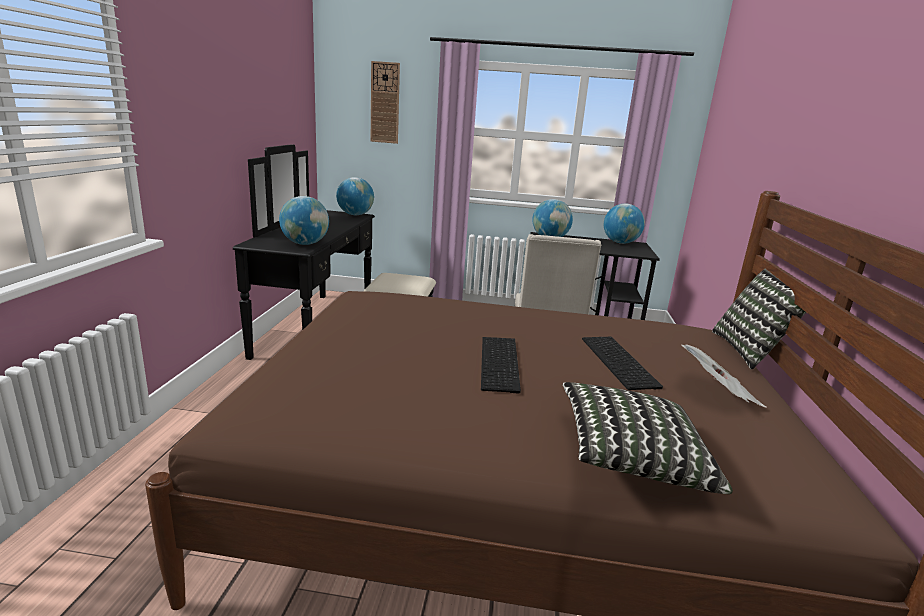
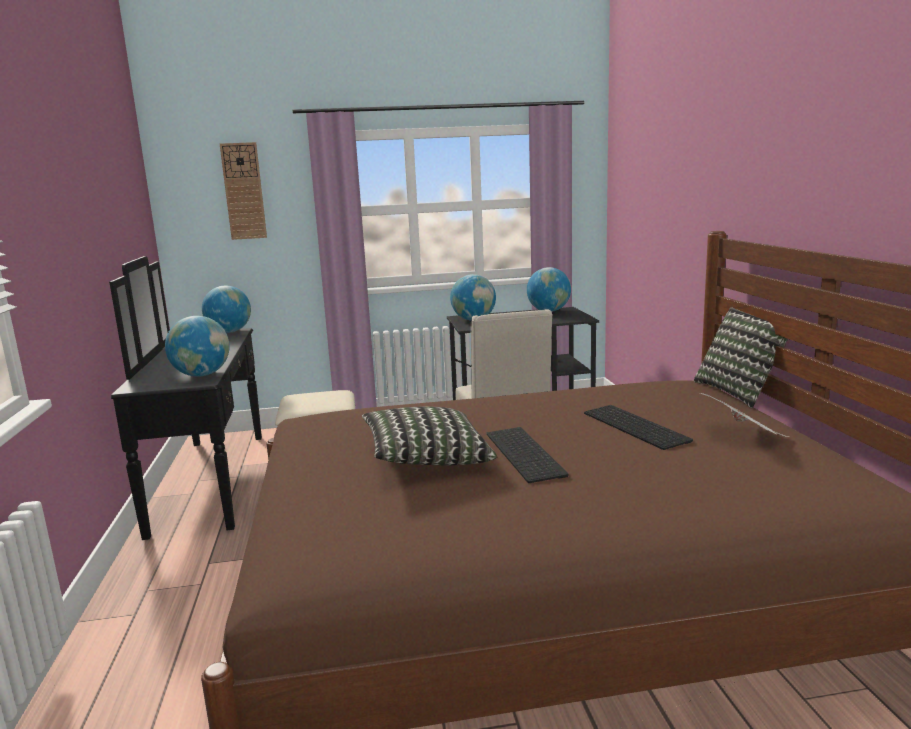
camera: 15 degrees left, 5 degrees down
(631, 457) = (711, 507): pillow -> pillow (426, 459)

